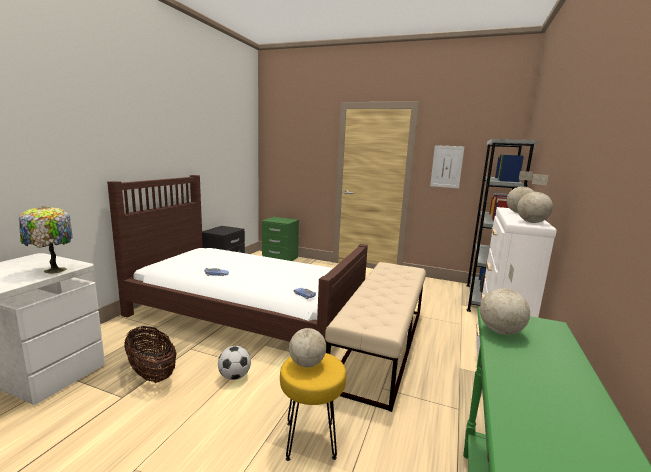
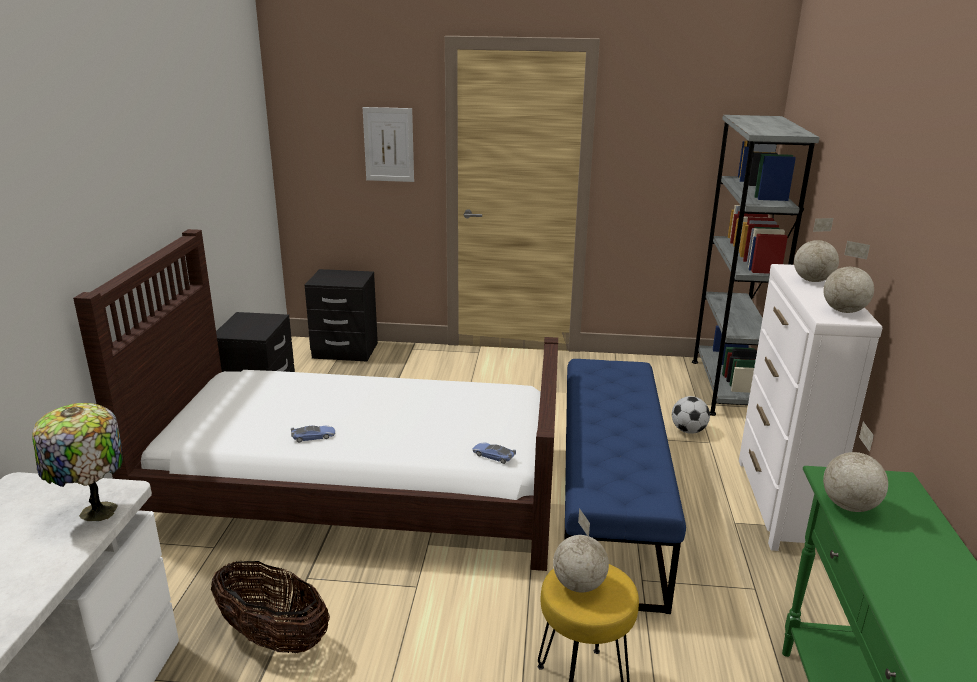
camera: 15 degrees left, 10 degrees up
(234, 376) = (414, 611): football -> football (688, 431)
(280, 258) = (345, 351): green nightstand -> black nightstand
(381, 345) = (609, 505): beige bench -> blue bench
(446, 166) = (653, 159): picture -> picture (388, 144)

